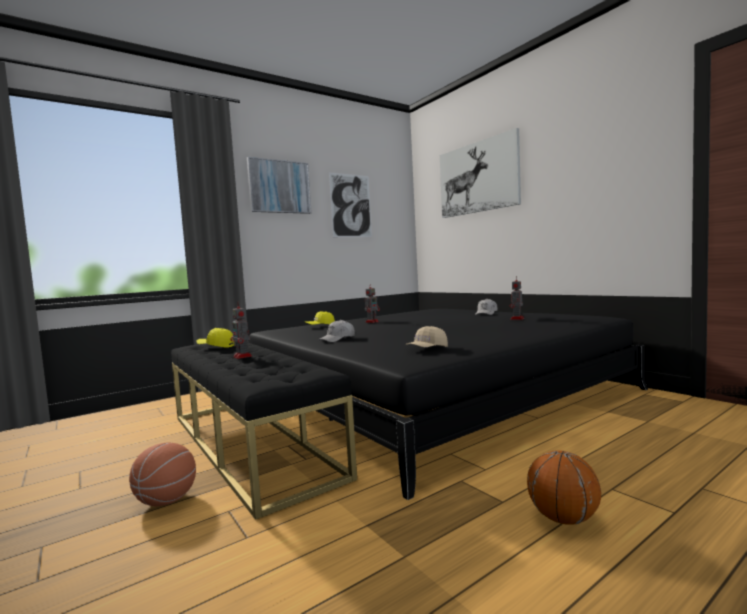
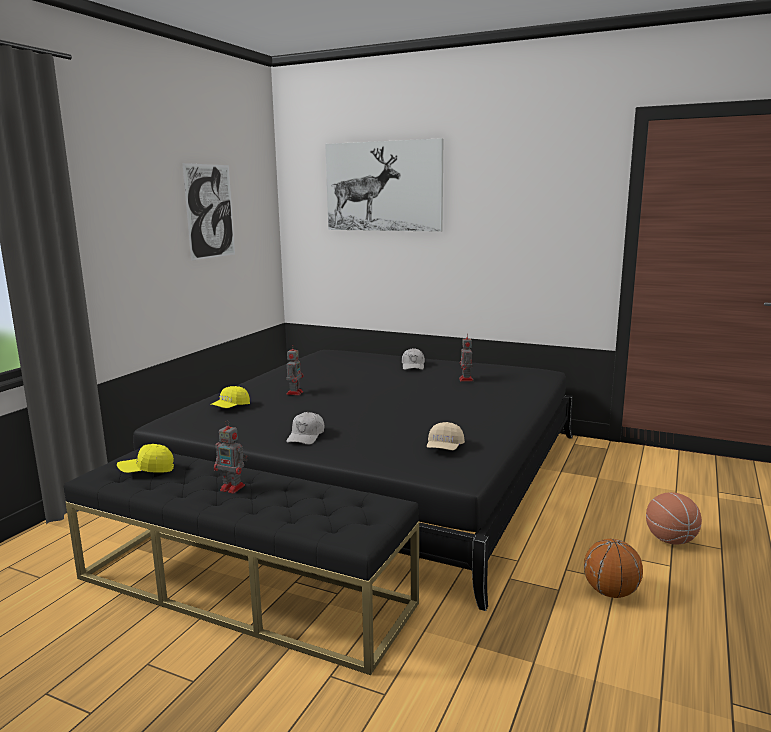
camera: 30 degrees left, 10 degrees up
(166, 501) = (241, 689): basketball -> basketball (670, 540)
(279, 187) = (122, 191): picture -> none

